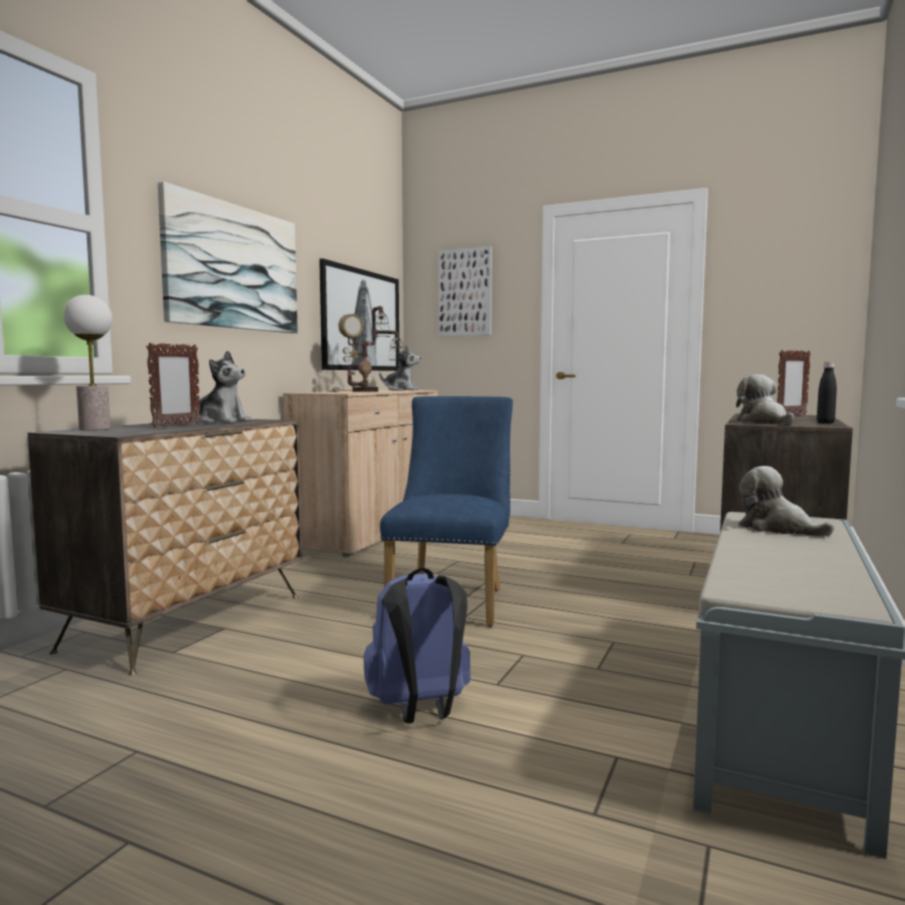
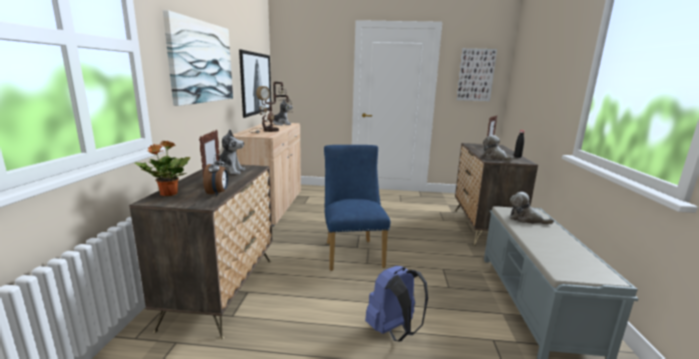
camera: 20 degrees left, 10 degrees up
(94, 429) = (168, 194): table lamp -> potted plant
(160, 430) = (218, 193): none -> alarm clock
(465, 292) = (309, 66): picture -> picture (475, 75)

